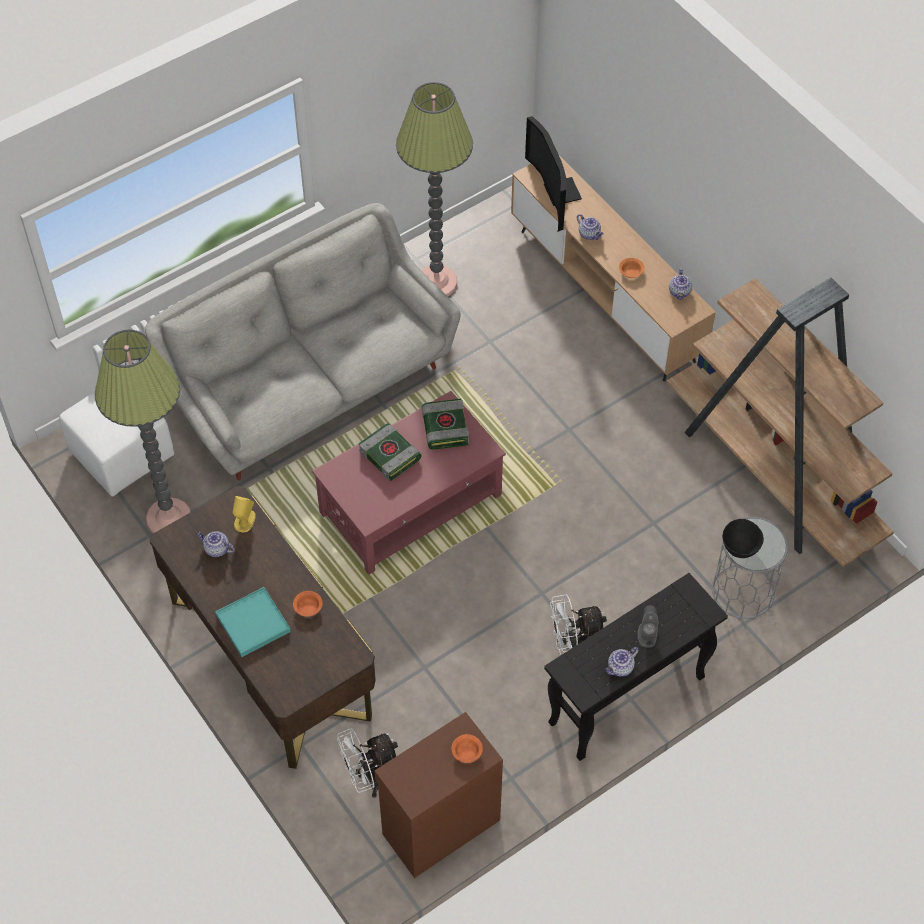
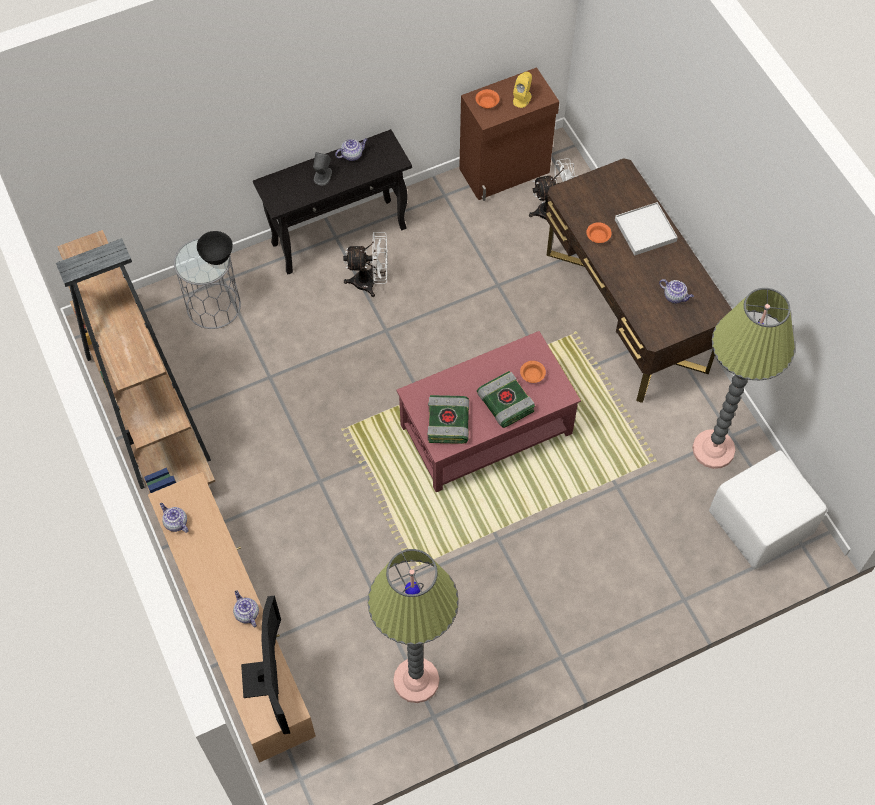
camera: 170 degrees left, 5 degrees up
(244, 521) = (648, 318): yellow speaker -> yellow speaker (522, 98)
(253, 623) = (645, 230): turquoise tray -> white tray
(310, 385) = (568, 571): grey sofa -> none
(631, 272) = (217, 556): orange bowl -> orange bowl (531, 375)
(679, 292) = (175, 523): teapot -> teapot turned 60 degrees counterclockwise

